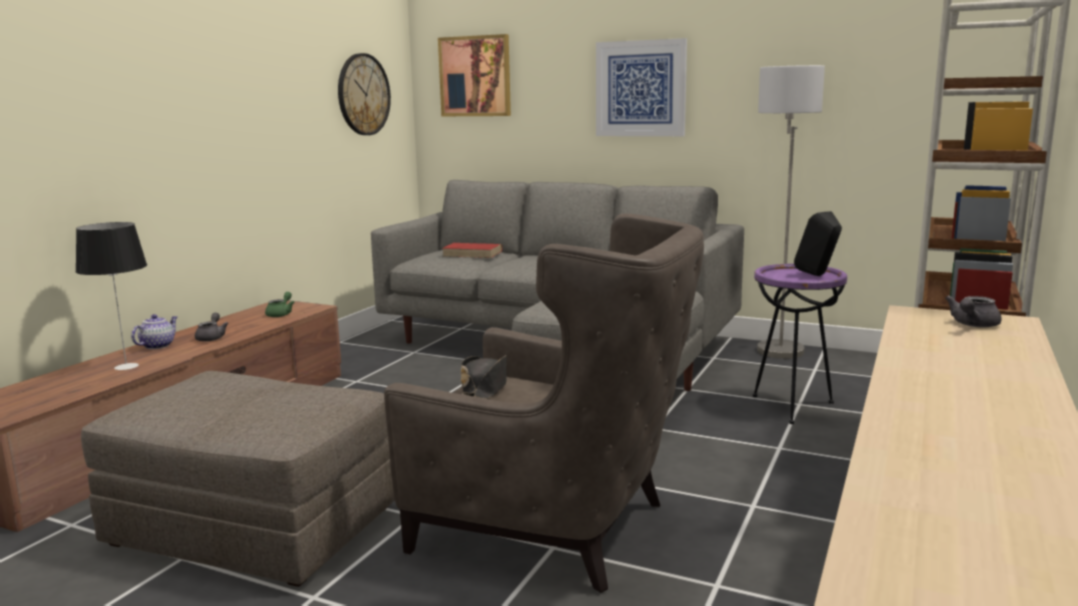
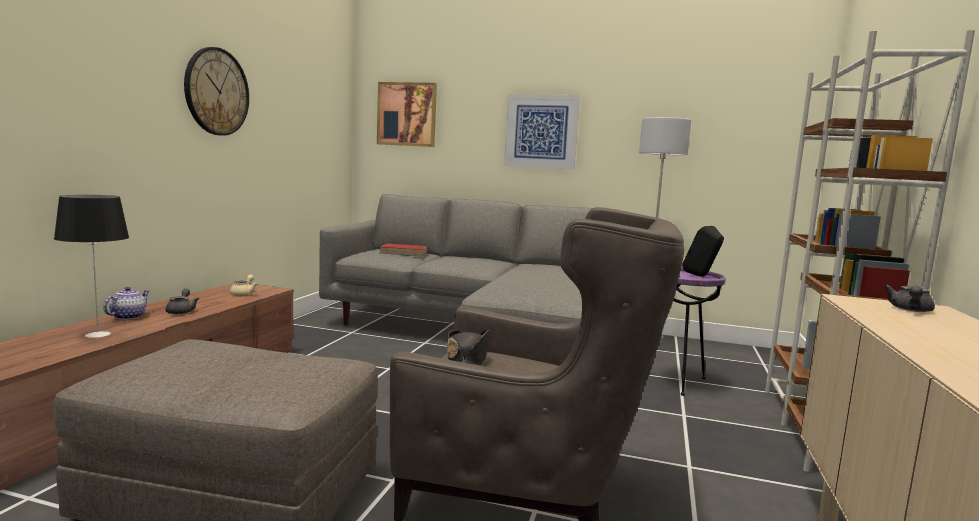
camera: 10 degrees left, 5 degrees down
(281, 314) = (244, 294): green teapot -> beige teapot
(363, 94) = (317, 119): wall clock -> wall clock (216, 92)

